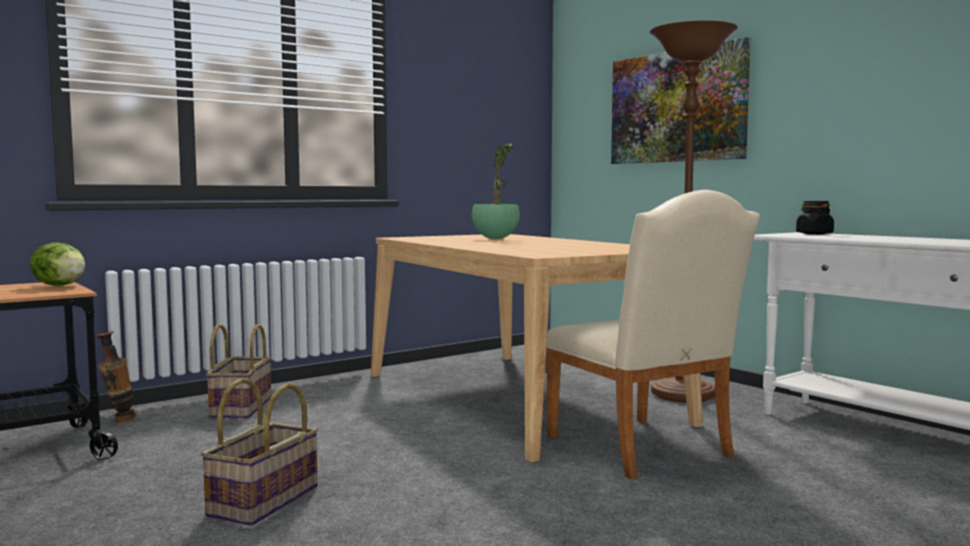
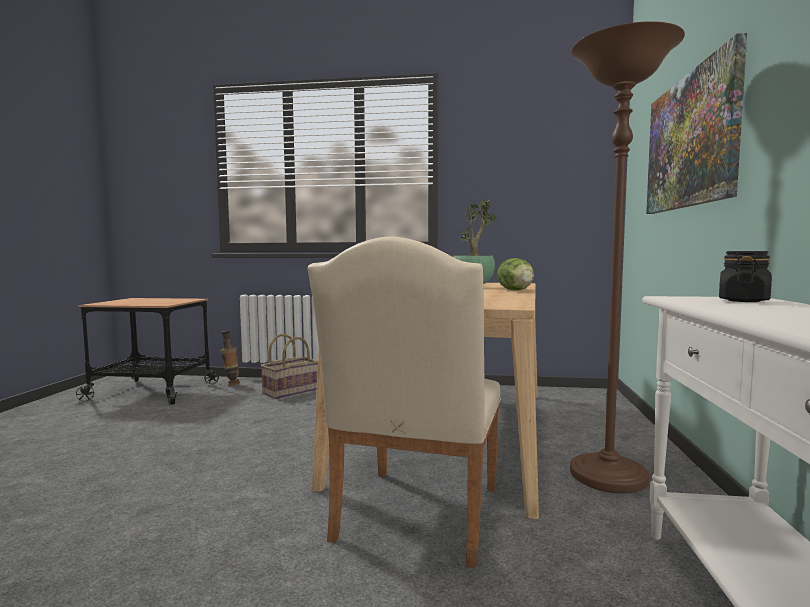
camera: 45 degrees right, 0 degrees up
(60, 285) = (184, 300): lettuce -> lettuce (516, 290)
(265, 501) = (141, 454): basket -> none

